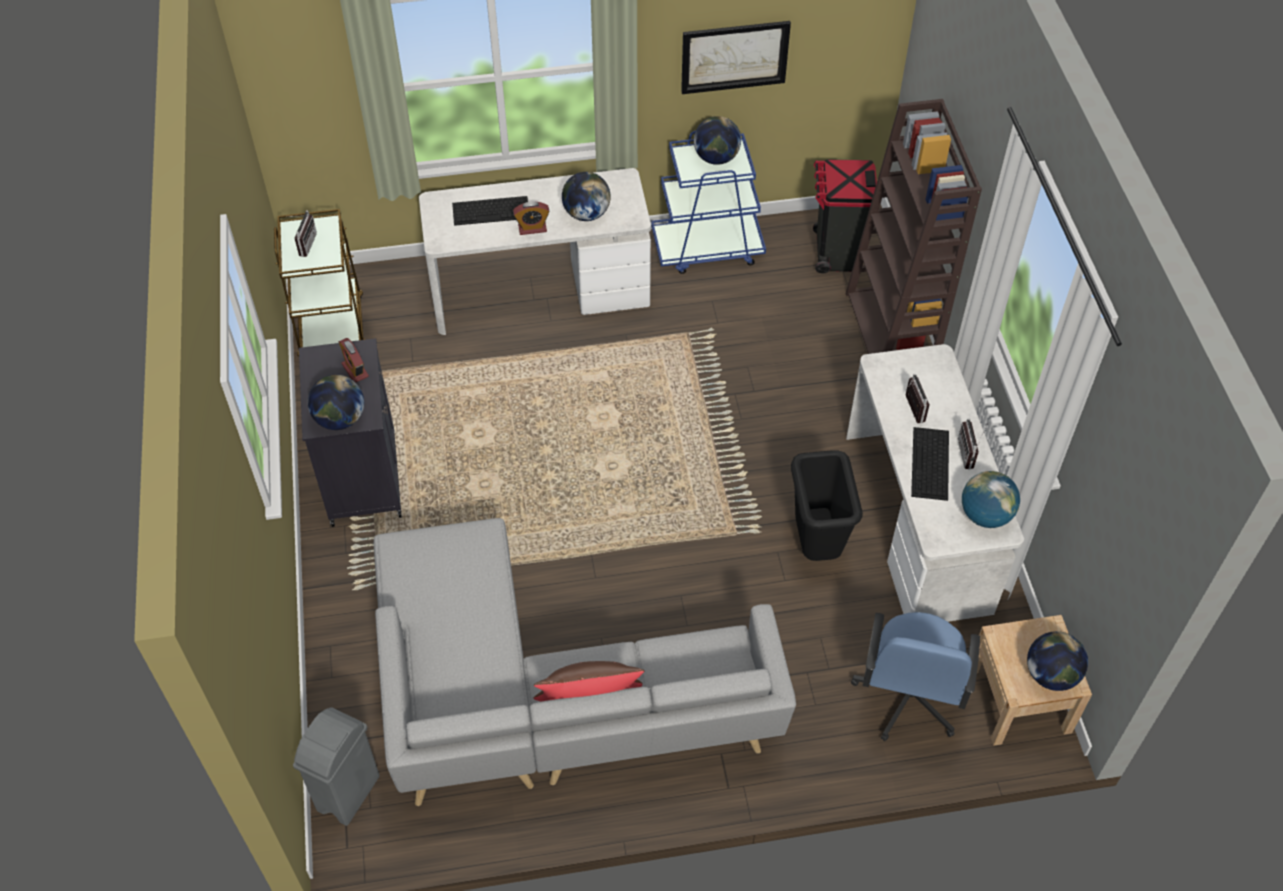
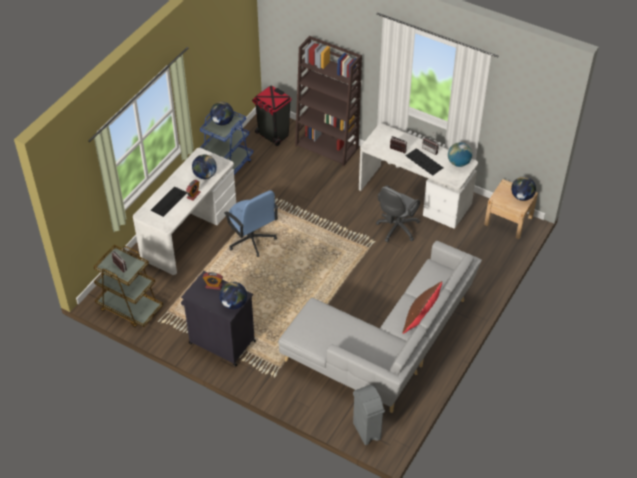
camera: 50 degrees left, 5 degrees down
(734, 56) = (211, 73): picture -> none
(816, 544) = (396, 229): black trash can -> grey office chair
(907, 697) = (480, 248): blue office chair -> blue office chair (251, 239)

